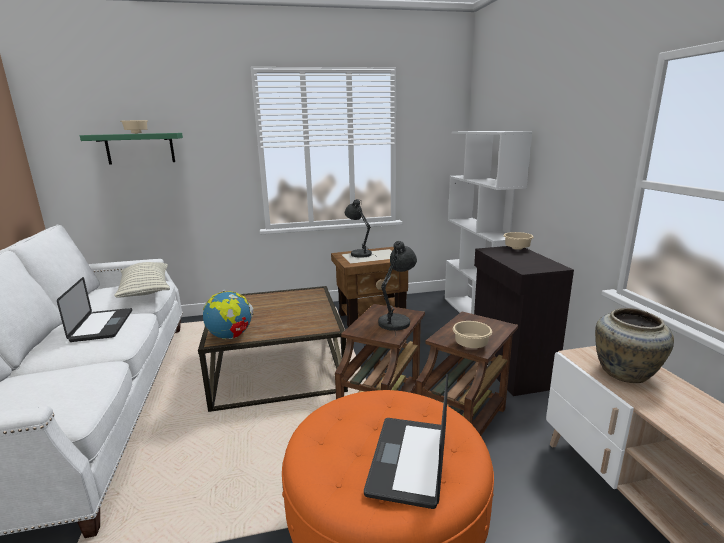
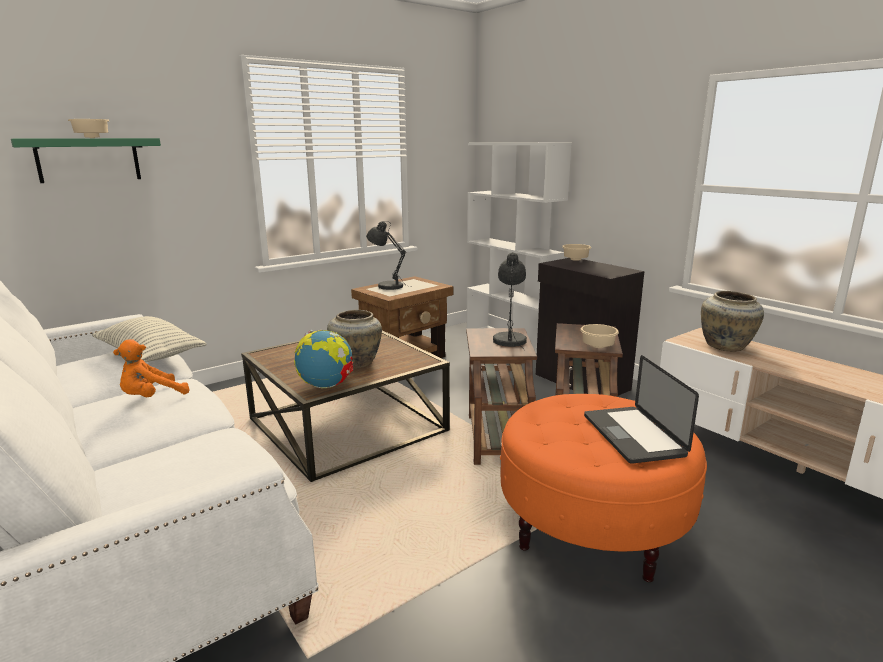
camera: 25 degrees left, 0 degrees up
(102, 325) = (152, 398): laptop -> orange plush toy
(275, 320) = (357, 363): none -> beige vase

